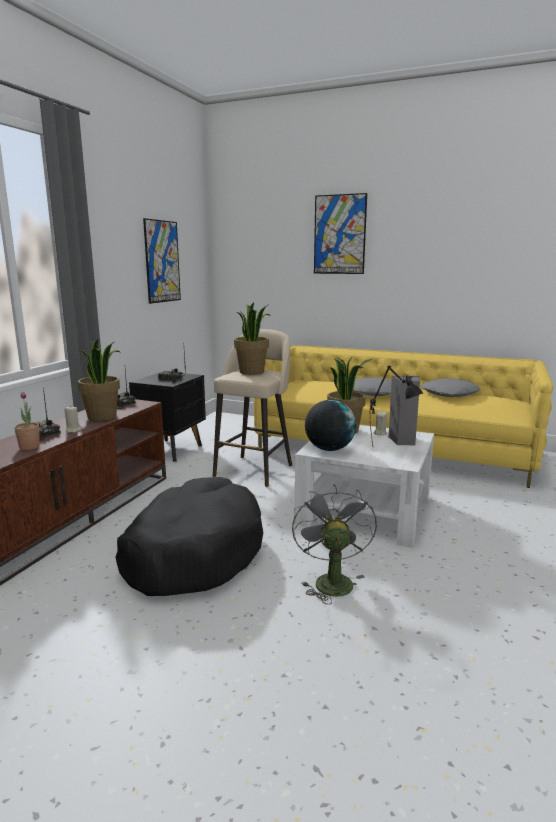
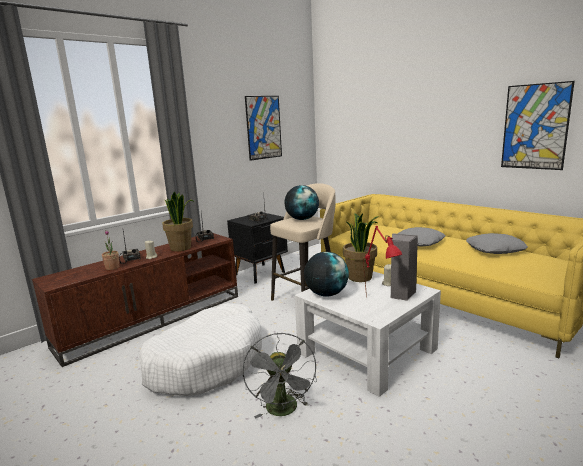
camera: 25 degrees right, 0 degrees up
(193, 552) = (206, 361): black dog bed -> white dog bed
(252, 372) = (302, 219): potted plant -> globe
(331, 580) = (284, 411): grey fan -> grey fan turned 150 degrees clockwise
(339, 234) = (411, 97): picture -> picture (535, 127)
(392, 449) = (381, 302): black table lamp -> red table lamp

